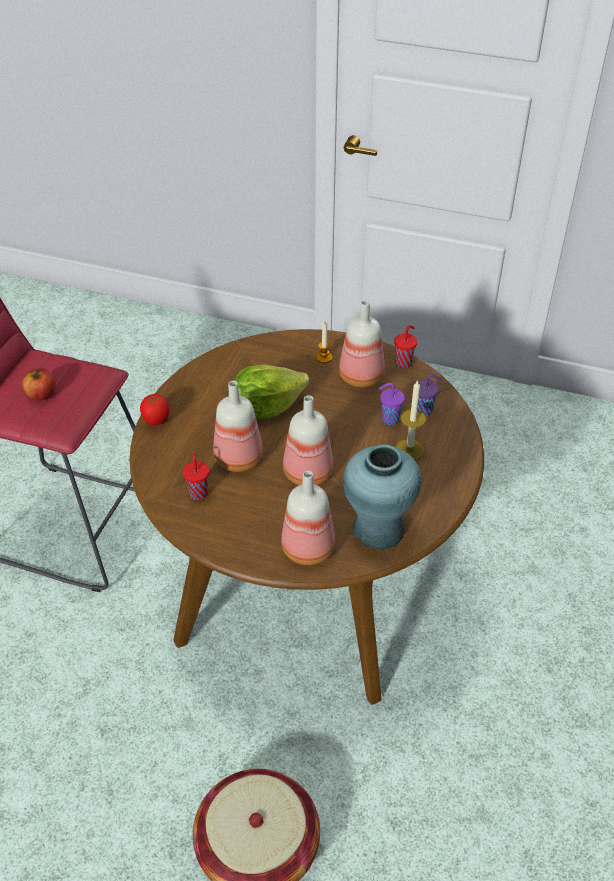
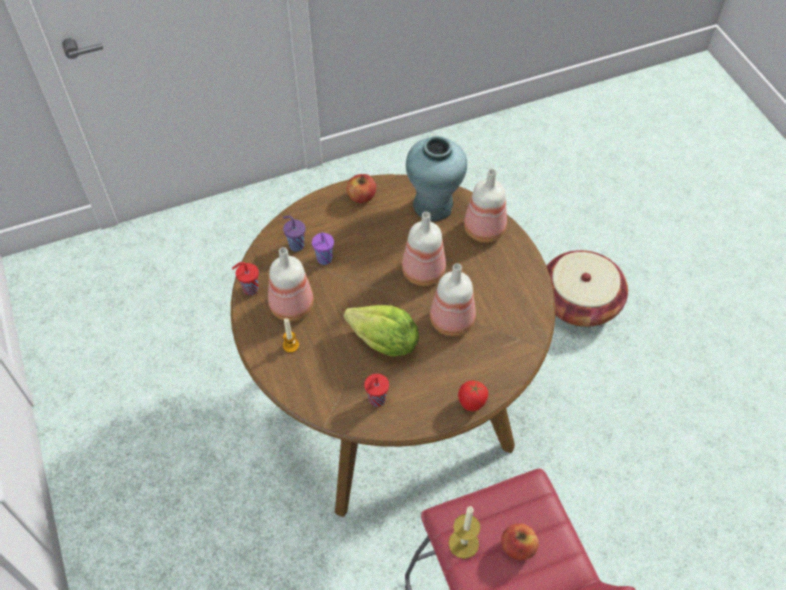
camera: 130 degrees left, 10 degrees up
(198, 492) = (505, 320): red cup -> red cup (376, 400)
(409, 450) = (345, 231): candle -> candle (463, 543)
(441, 485) = (361, 197): none -> apple

